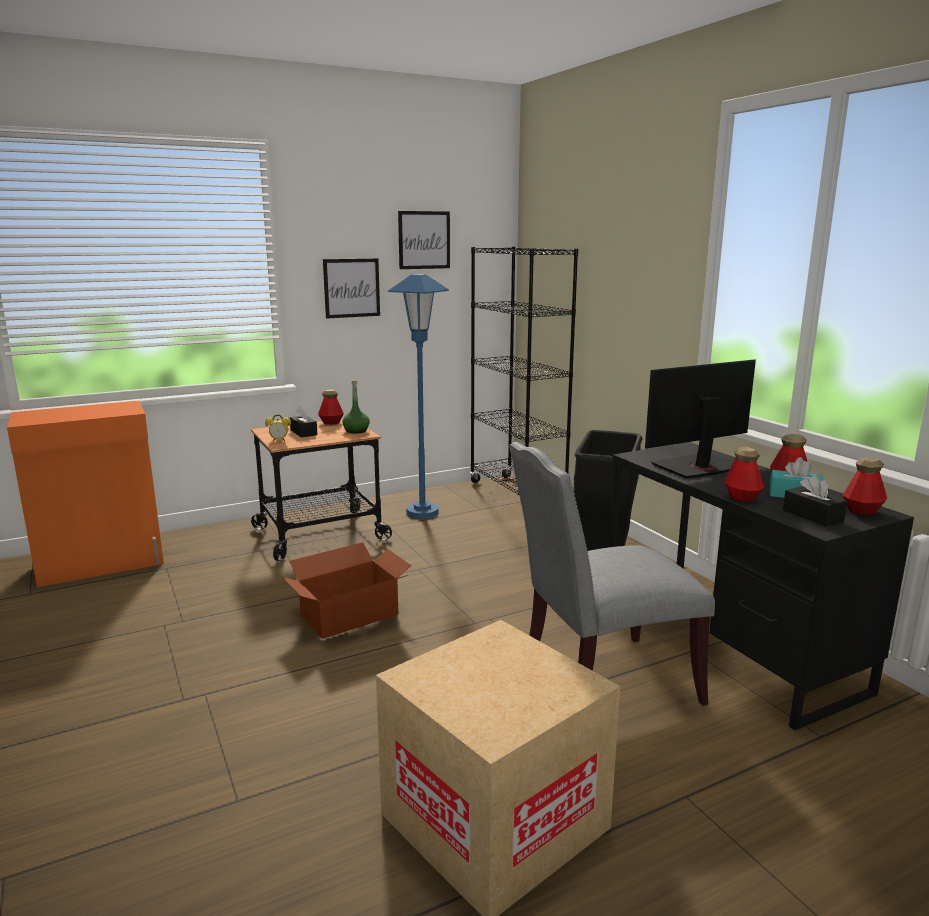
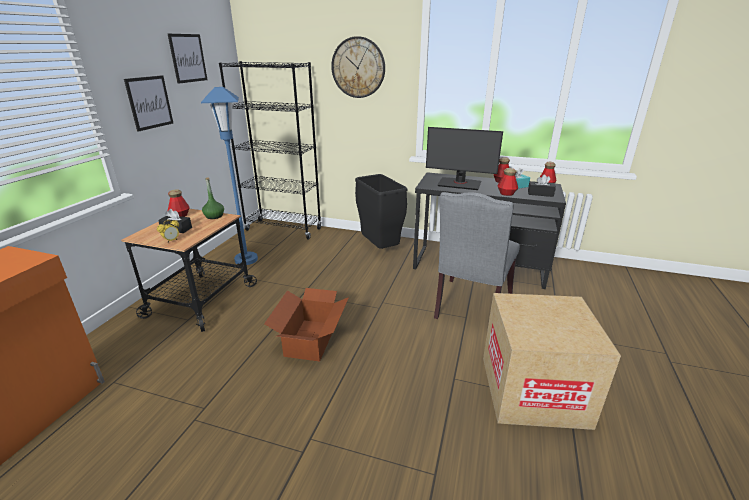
camera: 45 degrees left, 10 degrees up
(633, 258) = (358, 67): none -> wall clock
(698, 467) = (459, 184): monitor -> monitor turned 90 degrees counterclockwise

